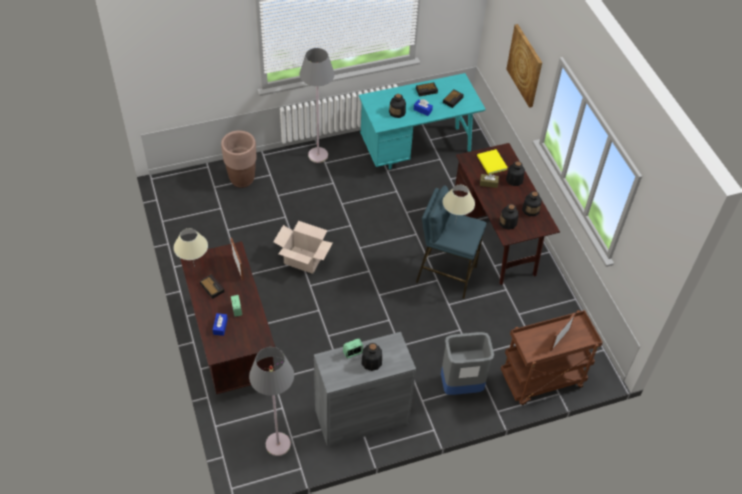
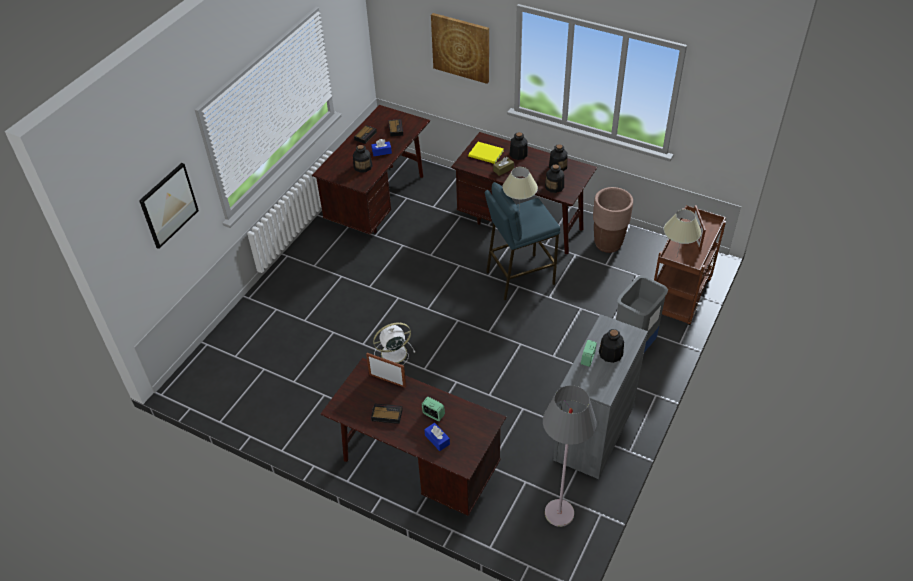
camera: 40 degrees left, 5 degrees down
(194, 267) = (348, 412): beige table lamp -> beige table lamp (676, 257)
(205, 54) = (169, 205): none -> picture
(242, 179) = (254, 331): brown planter -> brown planter (608, 244)
(303, 260) = (392, 354): cardboard box -> white fan
(318, 155) = (300, 264): grey floor lamp -> none
(417, 149) = (379, 203): turquoise desk -> brown desk

